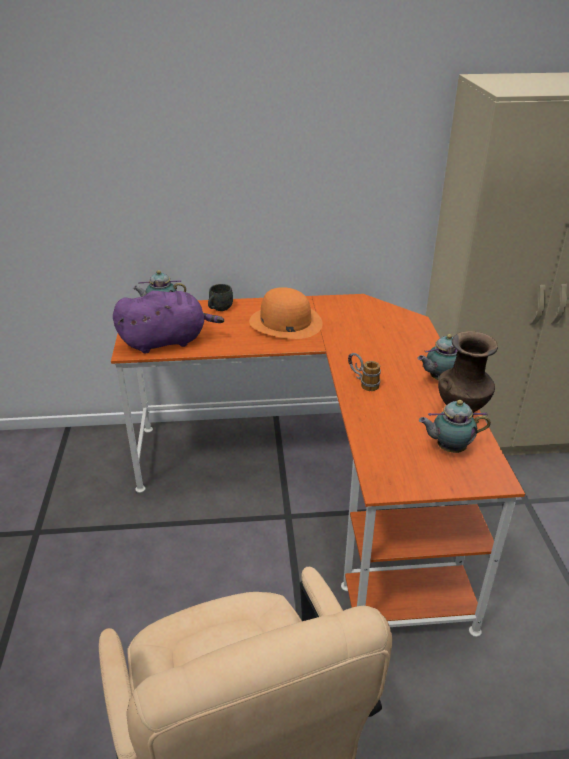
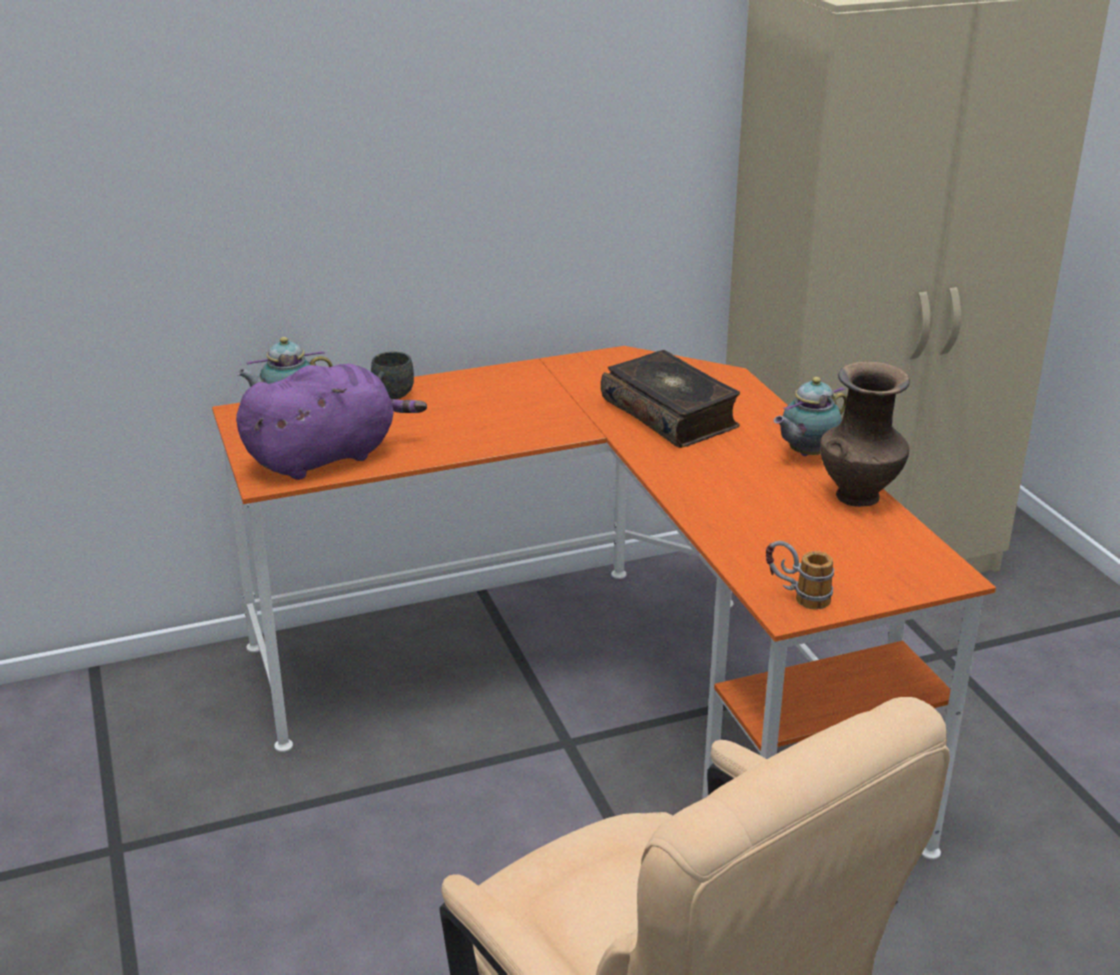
camera: 15 degrees left, 5 degrees down
(285, 322) = (516, 403): orange hat -> none
(362, 383) = (689, 476): mug -> mug (796, 596)
(370, 341) = (671, 414): none -> book
(448, 448) = (862, 545): teapot -> none

